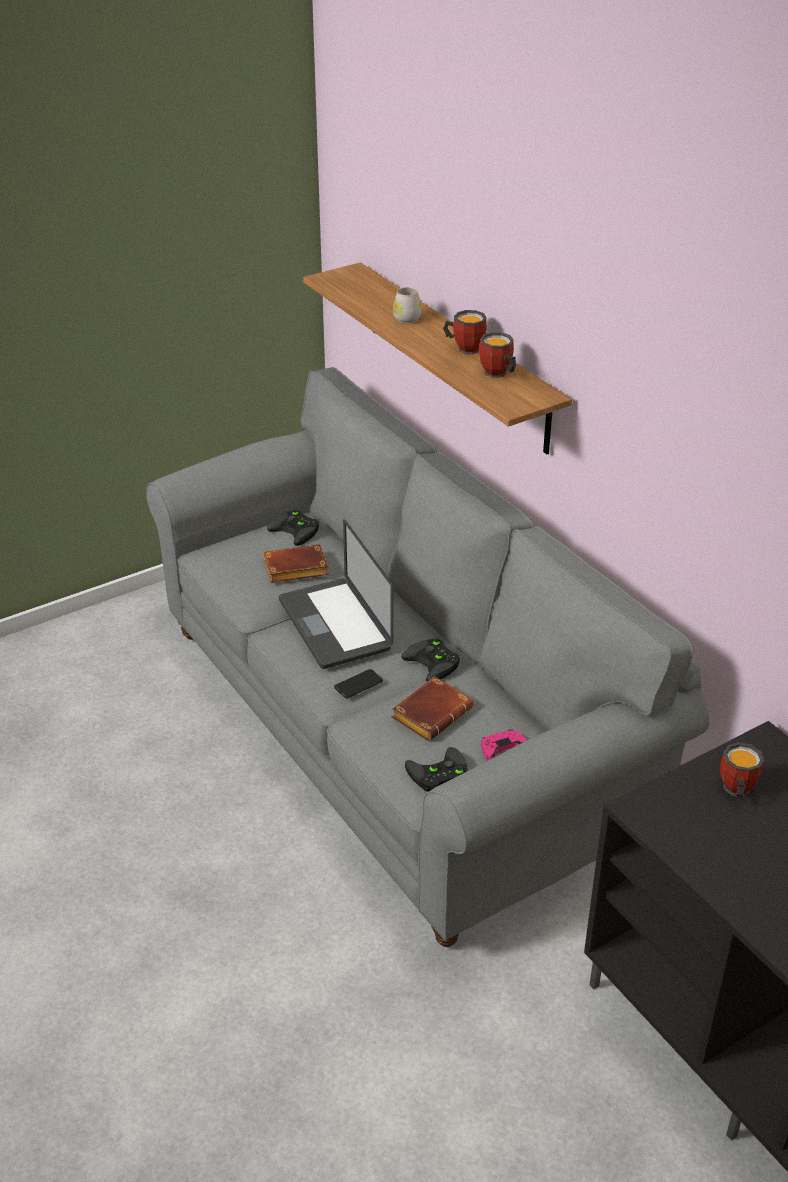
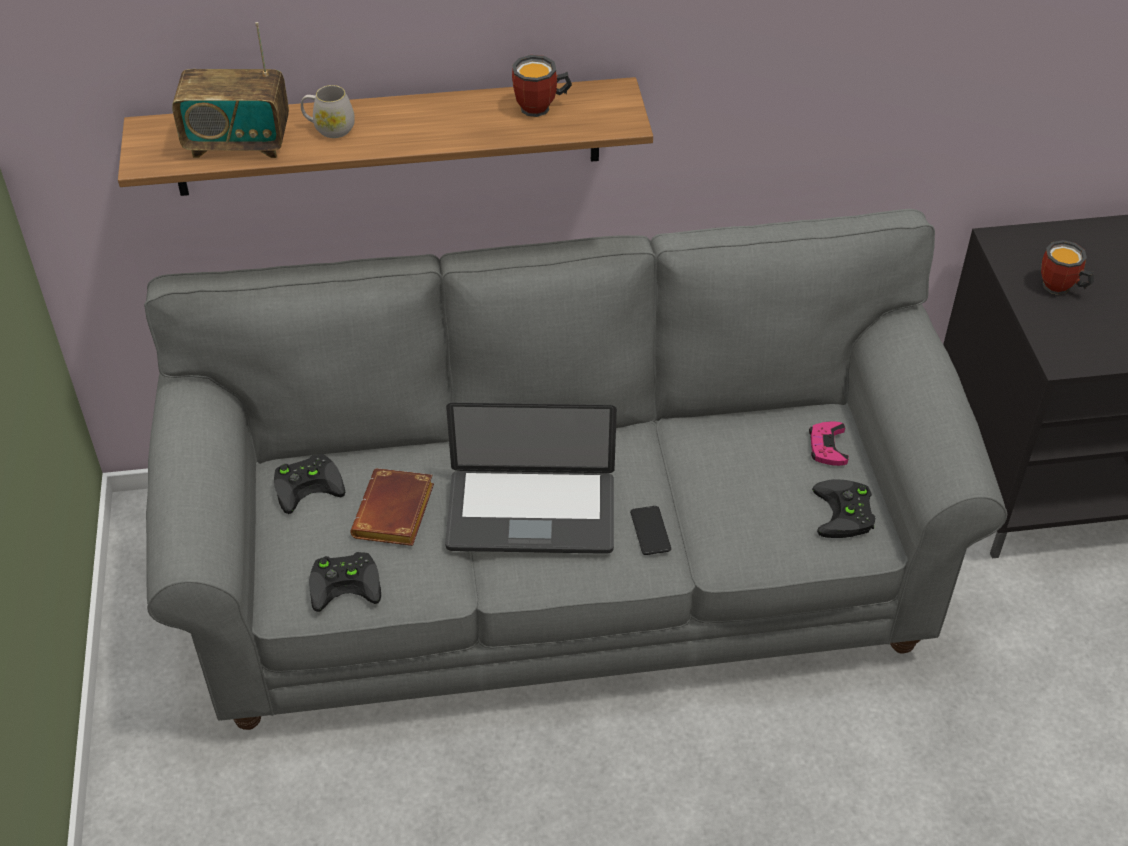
camera: 65 degrees left, 10 degrees up
(365, 296) = (238, 143): none -> radio
(431, 712) = (742, 482): brown book -> none
(435, 663) = (653, 450): black game controller -> black game controller (347, 582)
(465, 348) = (454, 109): mug -> none

